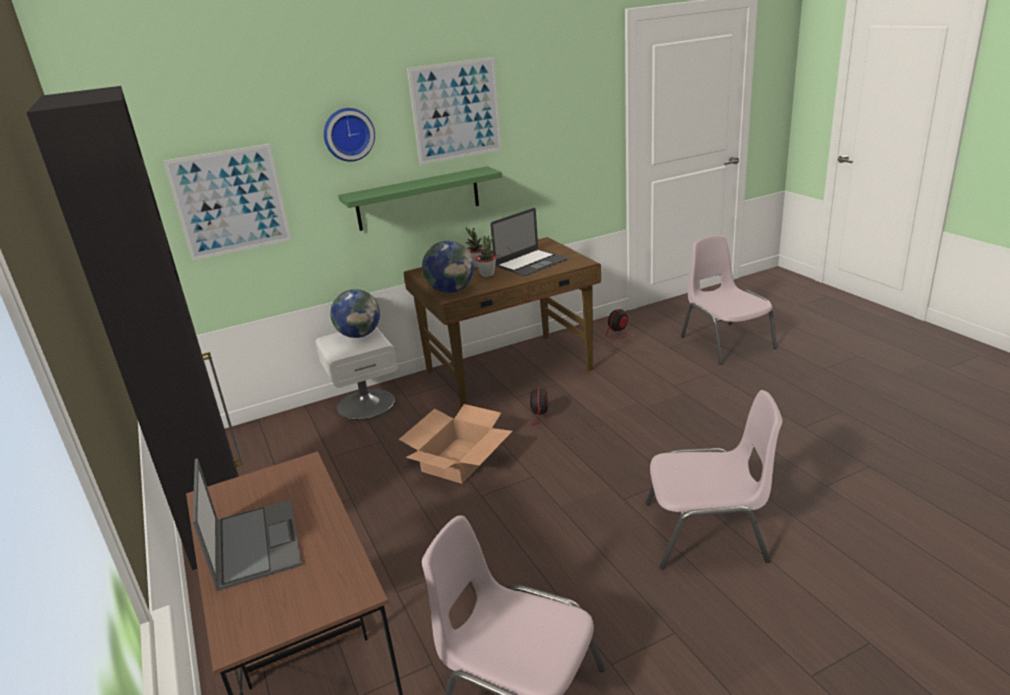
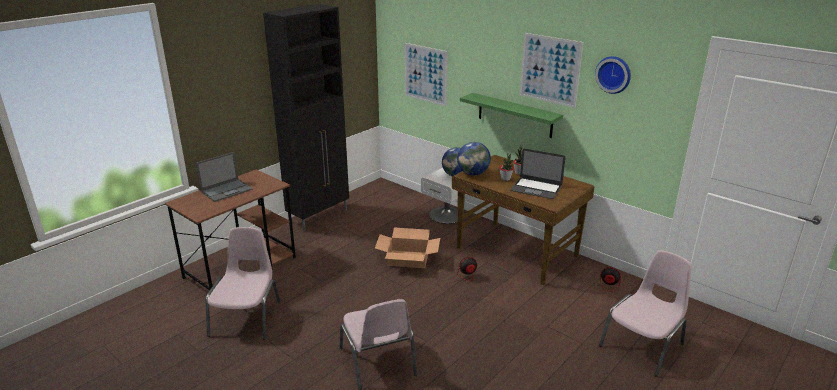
camera: 65 degrees right, 0 degrees up
(348, 134) = (485, 60): wall clock -> wall clock (614, 74)

